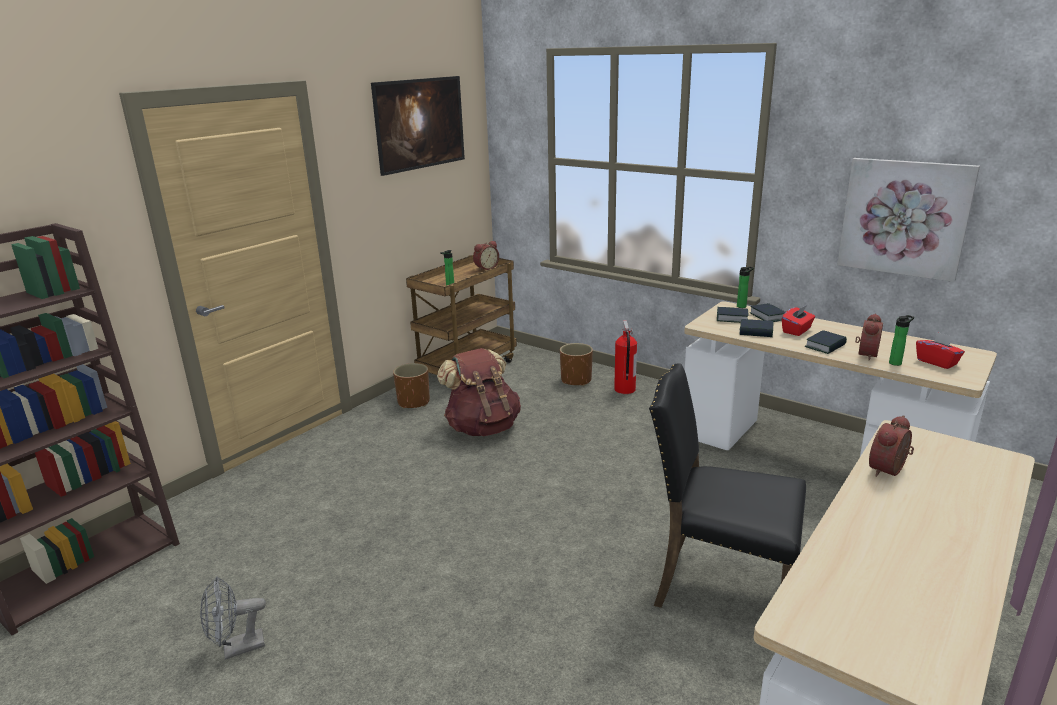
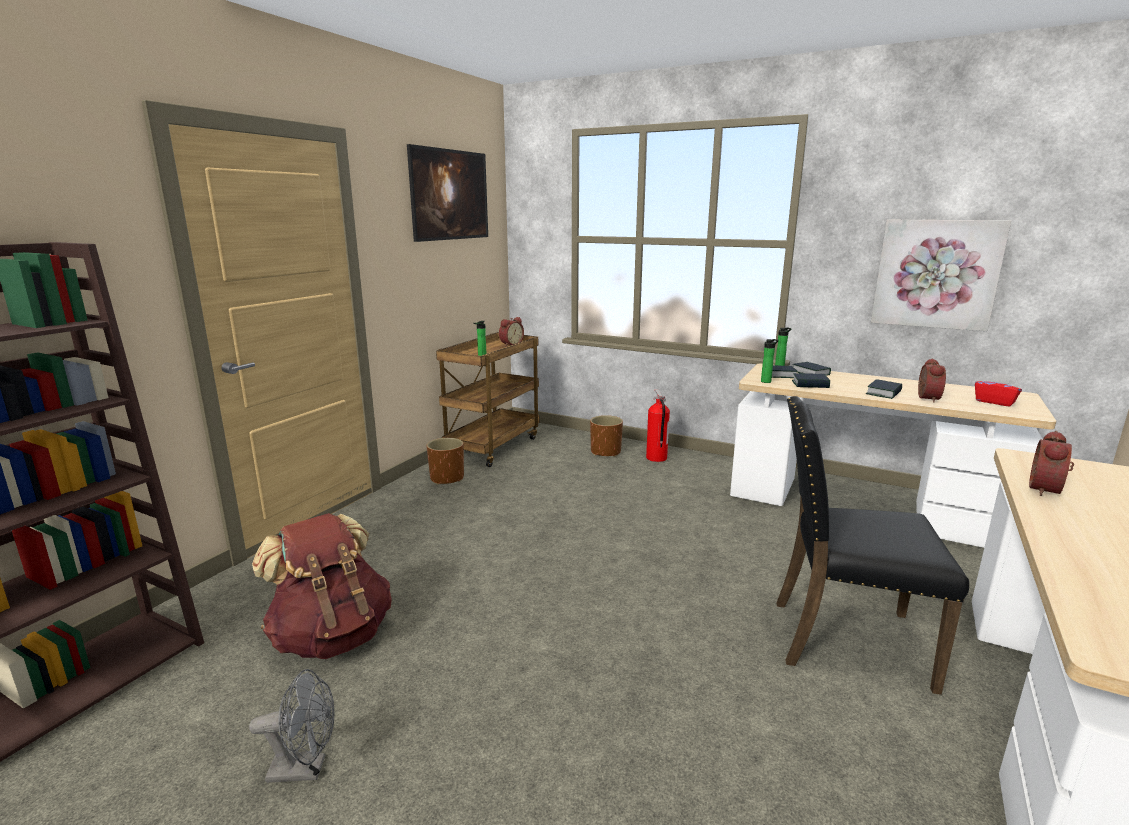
camera: 10 degrees left, 5 degrees down
(237, 649) = (306, 768): grey fan -> grey fan turned 150 degrees counterclockwise
(482, 427) = (528, 498): brown backpack -> brown backpack (332, 636)
(797, 330) = (847, 382): red tissue box -> none
(896, 363) = (960, 403): bottle -> bottle (767, 381)

